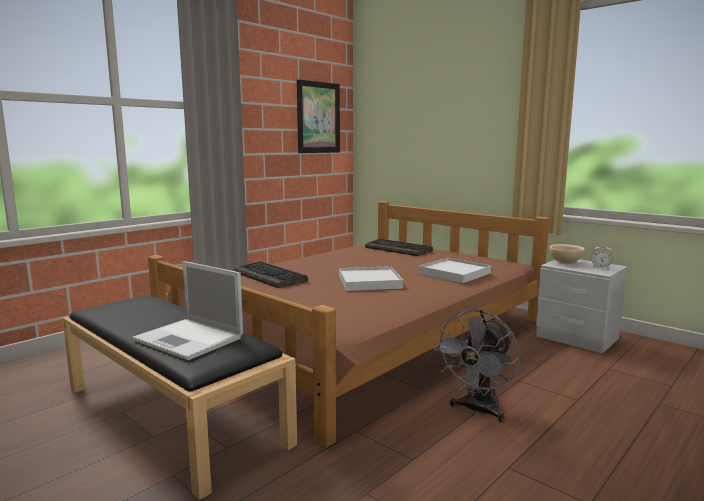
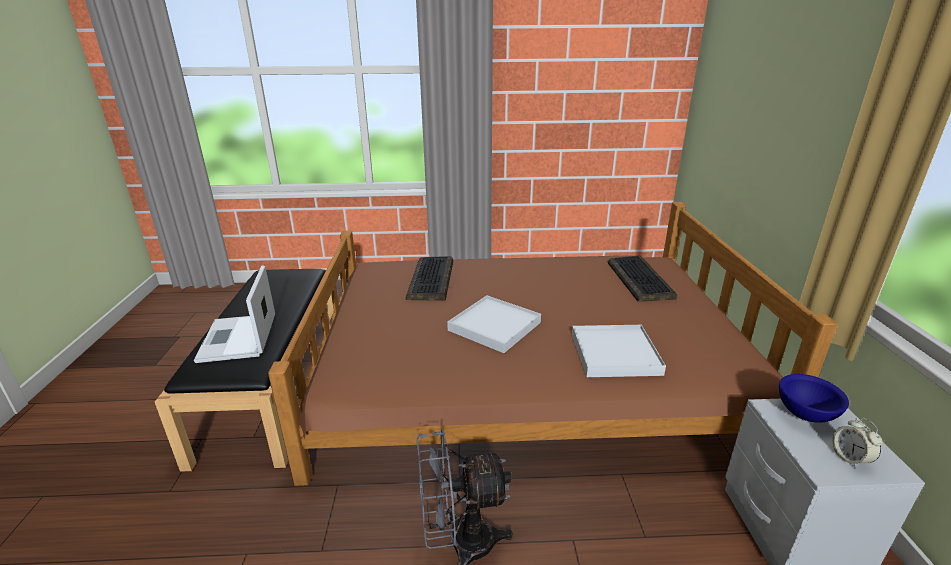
camera: 45 degrees right, 15 degrees up
(318, 117) = (627, 73): picture -> none
(564, 262) = (804, 413): beige bowl -> blue bowl

